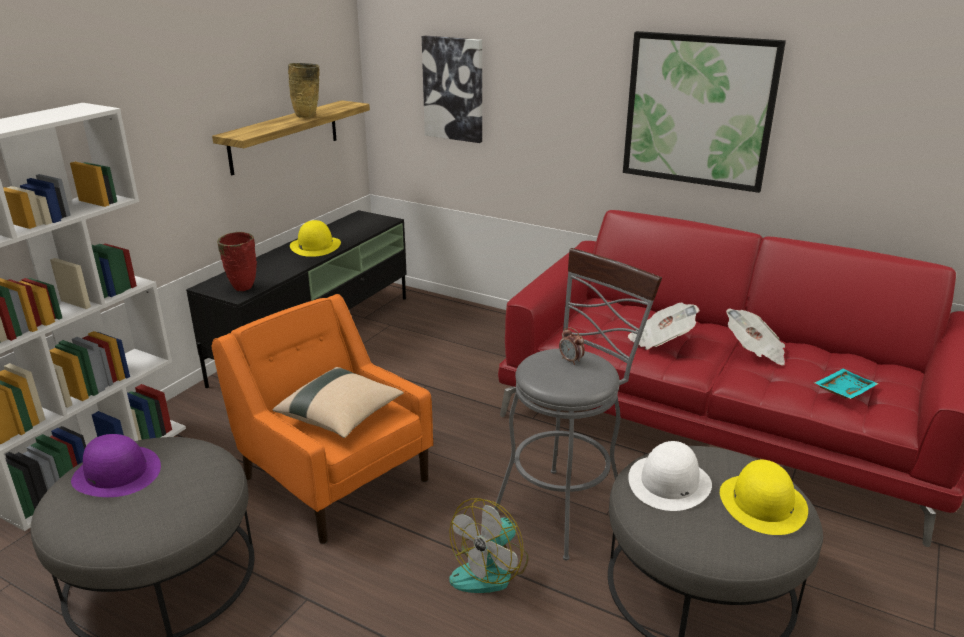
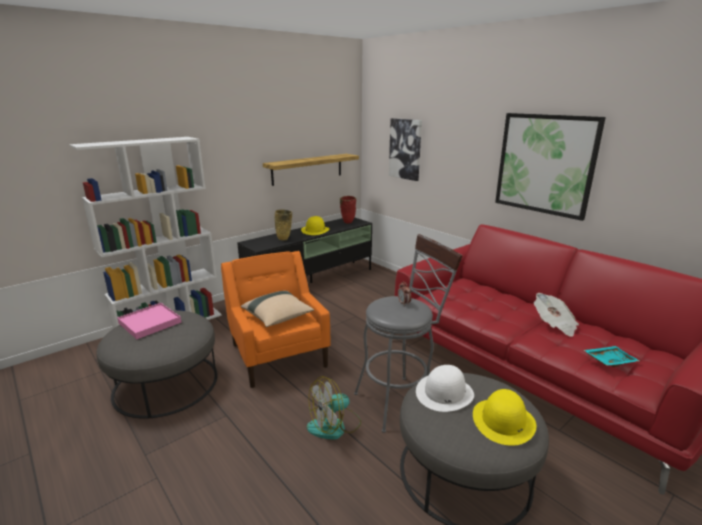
camera: 20 degrees right, 5 degrees down
(117, 473) = (150, 323): purple hat -> pink tray
(242, 289) = (263, 245): red vase -> red vase (347, 222)
(308, 116) = (319, 158): beige vase -> beige vase (284, 239)
(661, 341) = (490, 308): newspaper -> none

